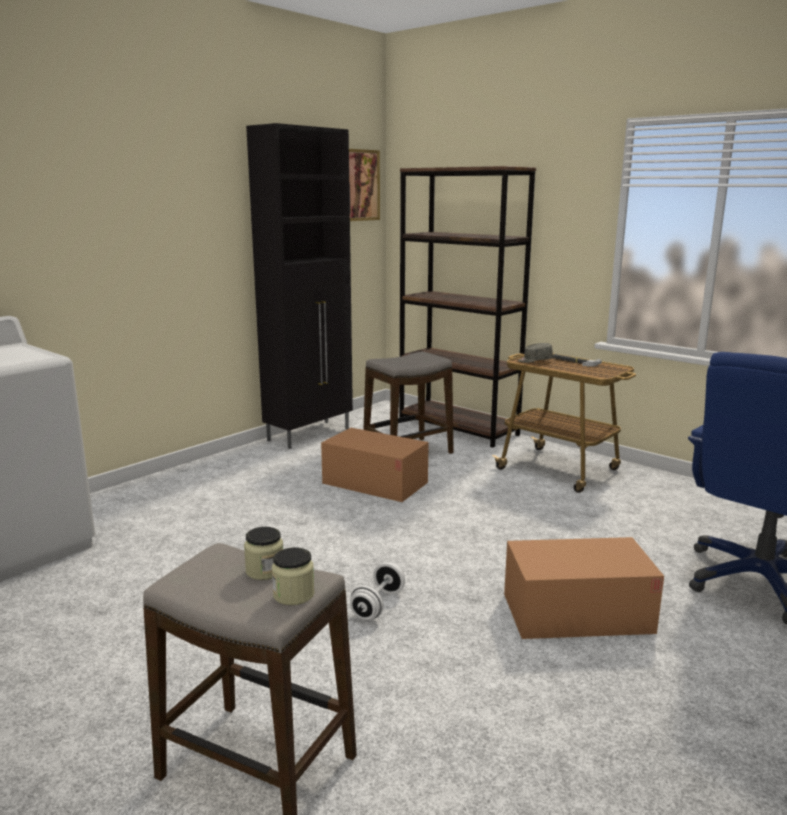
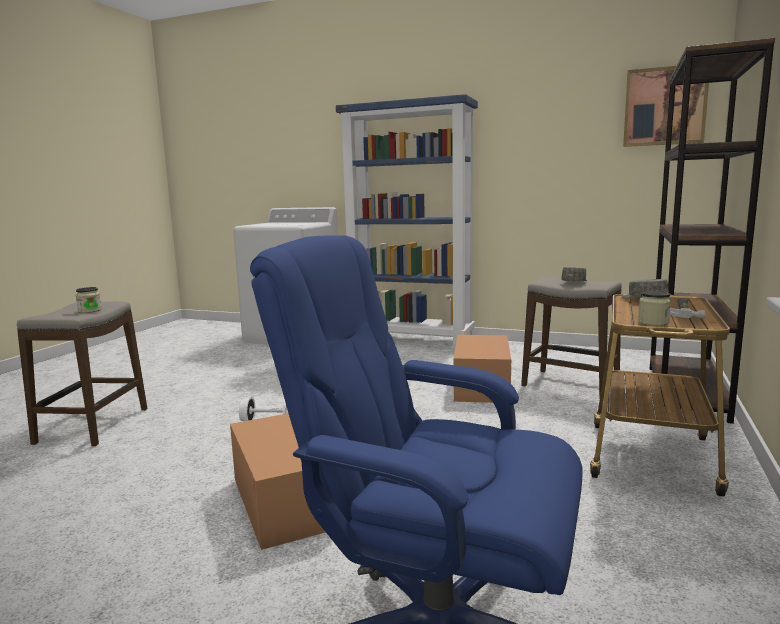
camera: 70 degrees right, 5 degrees down
(175, 480) = (412, 340): none -> blue bookcase
(293, 594) = (54, 315): jar -> jar (653, 322)
(310, 434) = (553, 350): black cabinet -> none
(408, 359) = (575, 282): none -> grey cap

